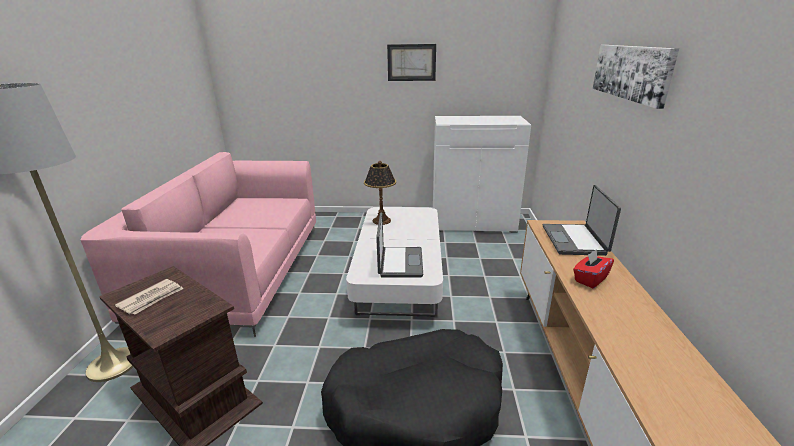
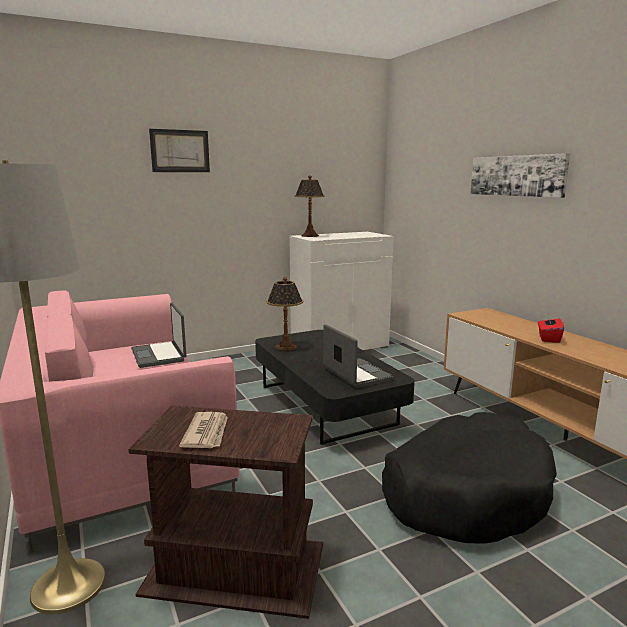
camera: 30 degrees left, 10 degrees down
(399, 278) = (325, 405): white coffee table -> black coffee table
(411, 62) = (262, 179): picture -> picture (180, 151)
(450, 117) = (309, 235): none -> table lamp
(575, 240) = (502, 320): laptop -> laptop (159, 355)

